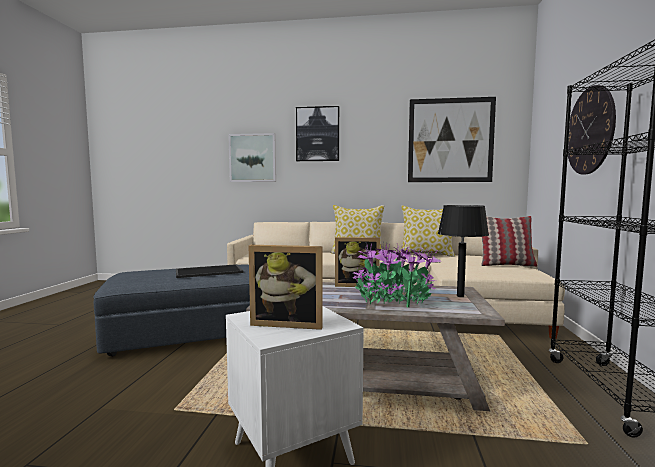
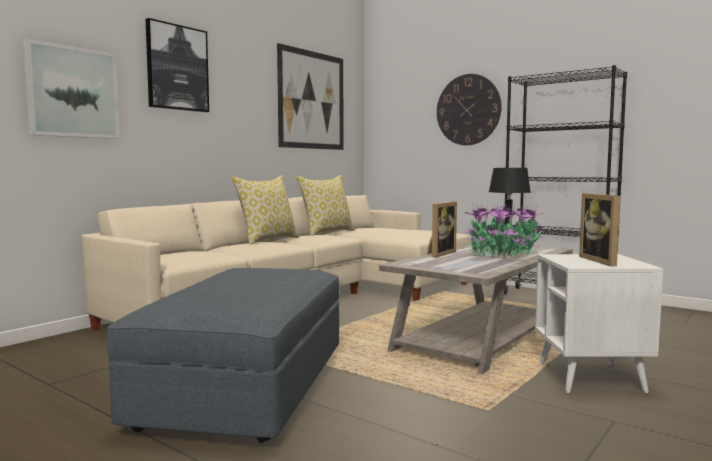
camera: 60 degrees left, 0 degrees up
(209, 271) = (266, 277): tray -> none
(288, 323) = (603, 261): picture frame -> picture frame turned 135 degrees clockwise
(506, 265) = (414, 229): pillow -> none

